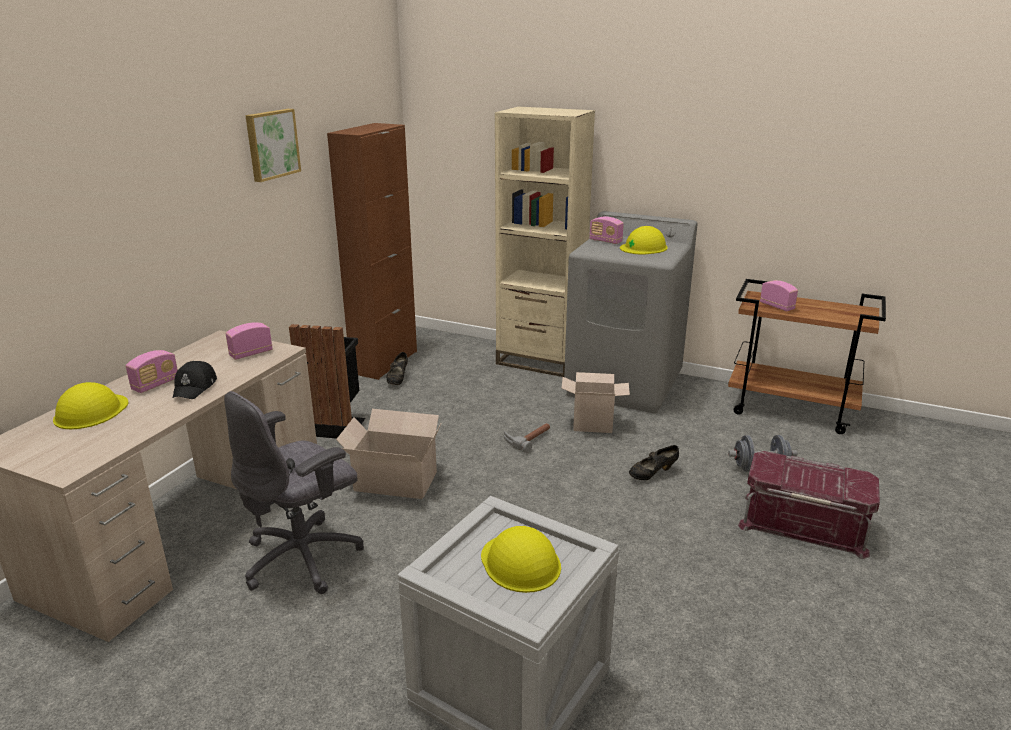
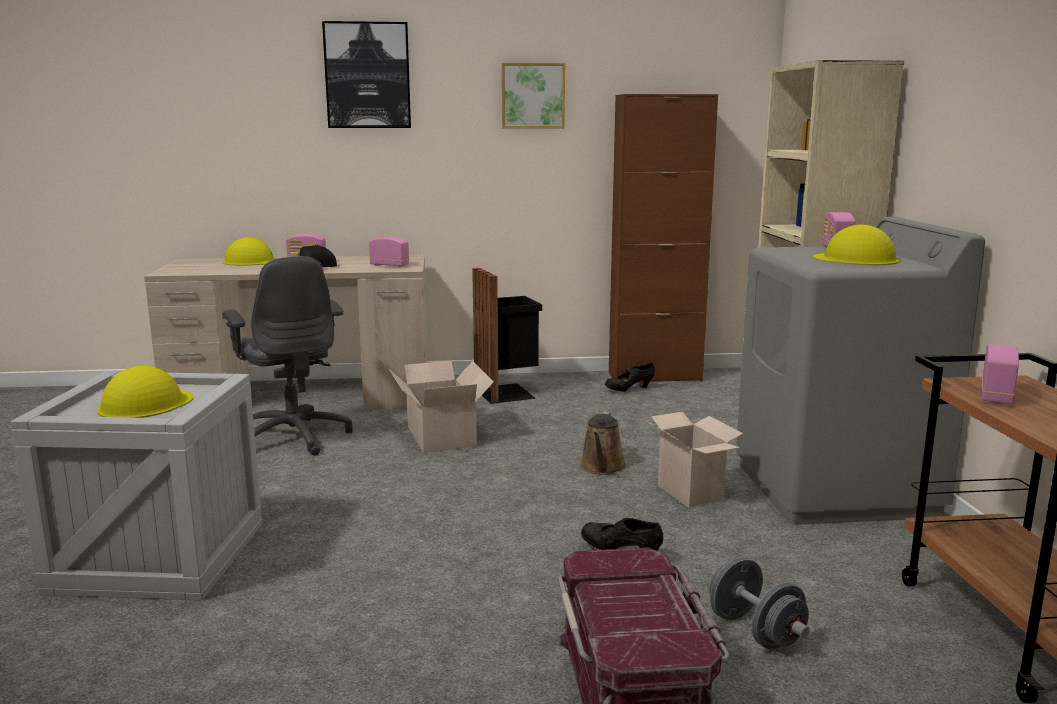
camera: 60 degrees right, 10 degrees down
(134, 149) = (367, 75): none -> picture
(304, 557) = (294, 437): grey office chair -> grey office chair turned 135 degrees counterclockwise
(527, 438) = (602, 467): hammer -> brown watering can

